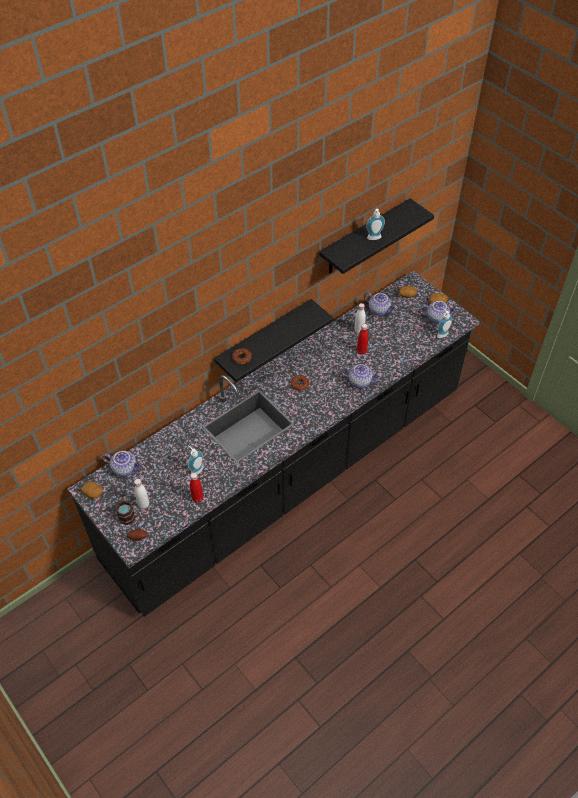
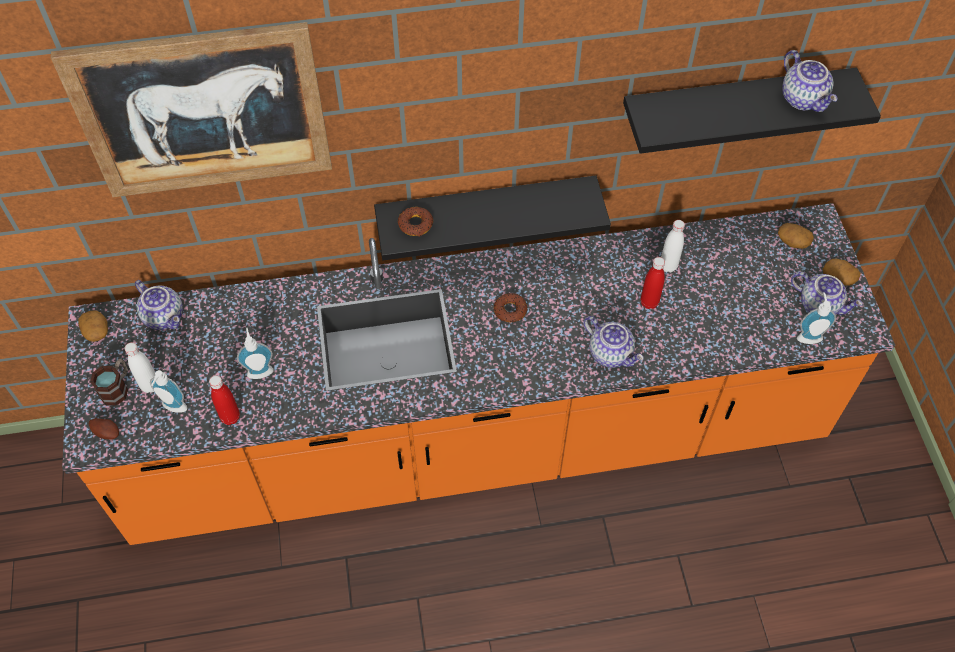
camera: 30 degrees right, 5 degrees up
(136, 337) = (203, 112): none -> picture
(289, 475) = (477, 440): black counter -> orange counter
(374, 238) = (737, 114): soap dispenser -> soap dispenser (173, 408)
(379, 310) = (727, 246): teapot -> teapot (804, 99)

